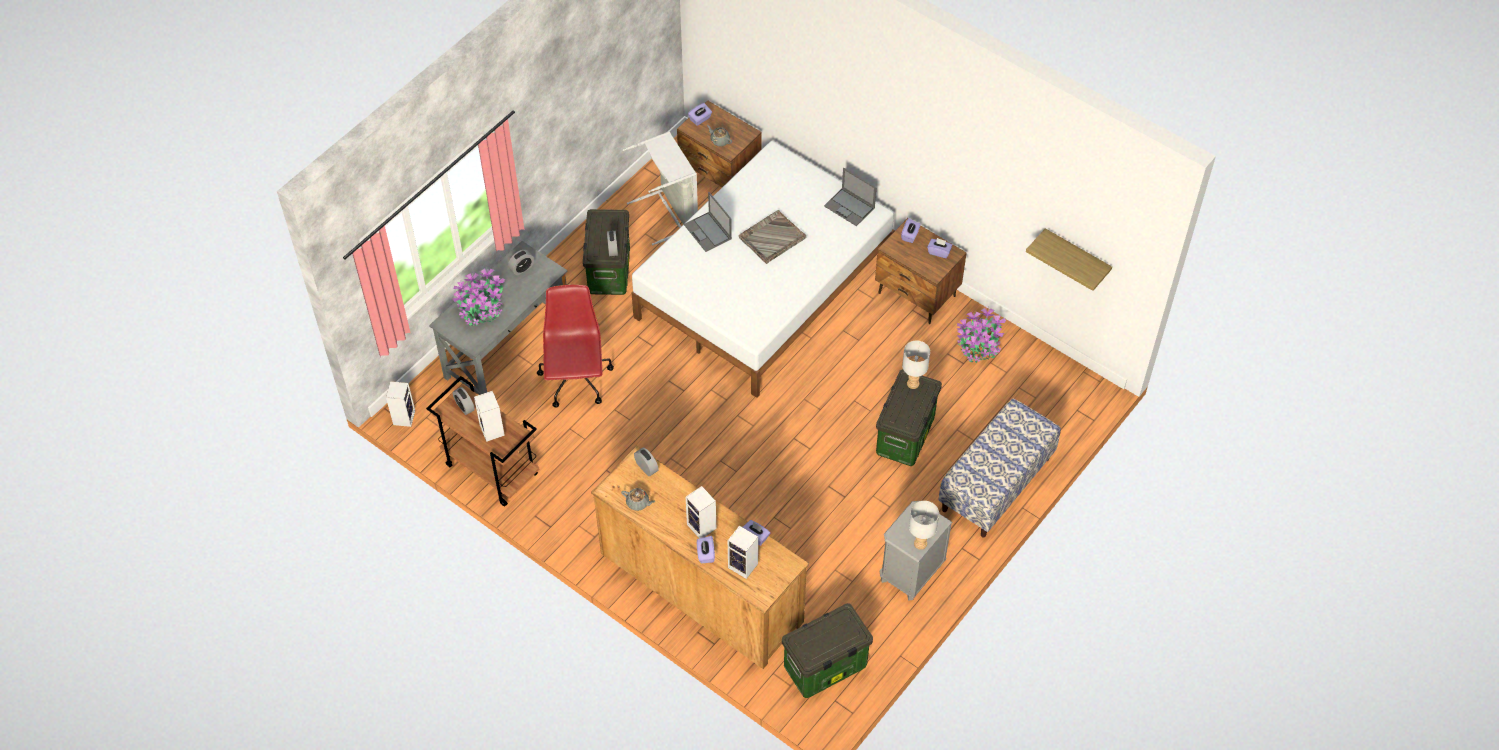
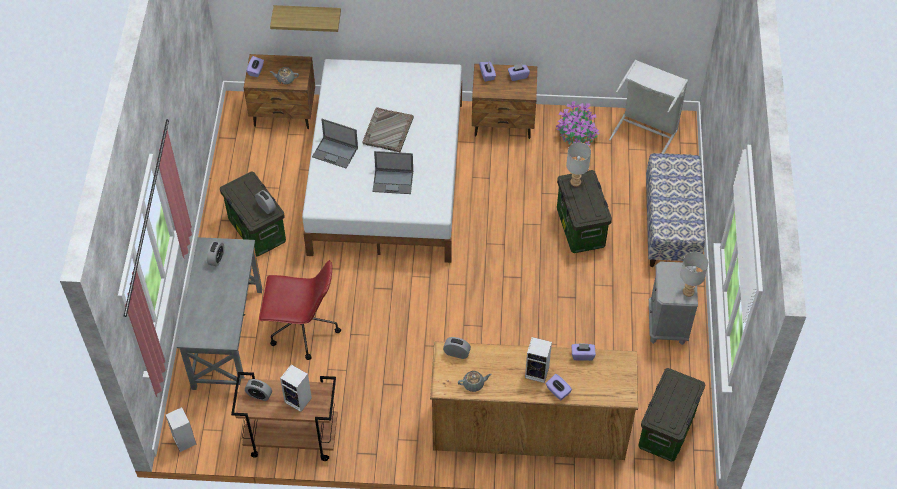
camera: 35 degrees left, 0 degrees up
(481, 308) = (210, 309): potted plant -> none
(576, 381) = (302, 329): red office chair -> red office chair turned 135 degrees clockwise
(670, 213) = (268, 161): grey laundry basket -> grey laundry basket (646, 130)
(744, 566) = (593, 382): speaker -> none
(850, 207) = (426, 77): laptop -> laptop (393, 181)
(1076, 256) = (644, 20): shelf -> shelf (308, 15)

